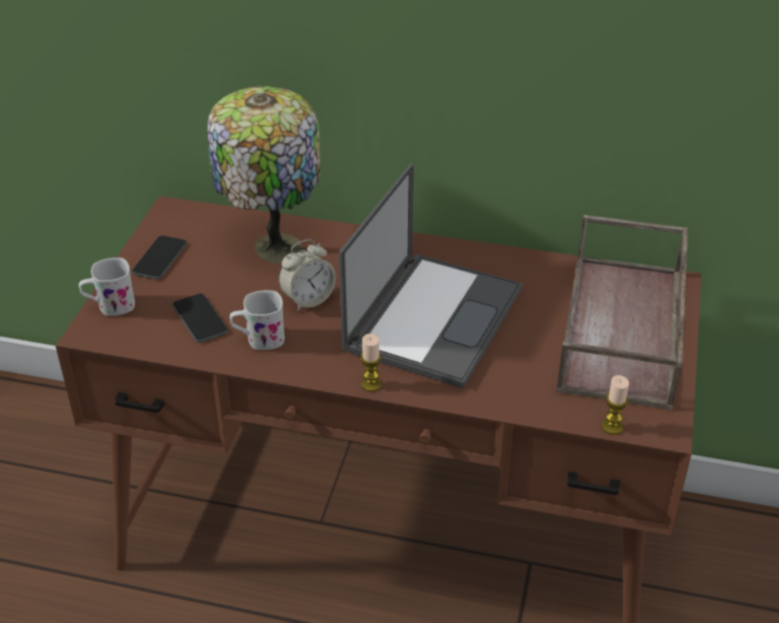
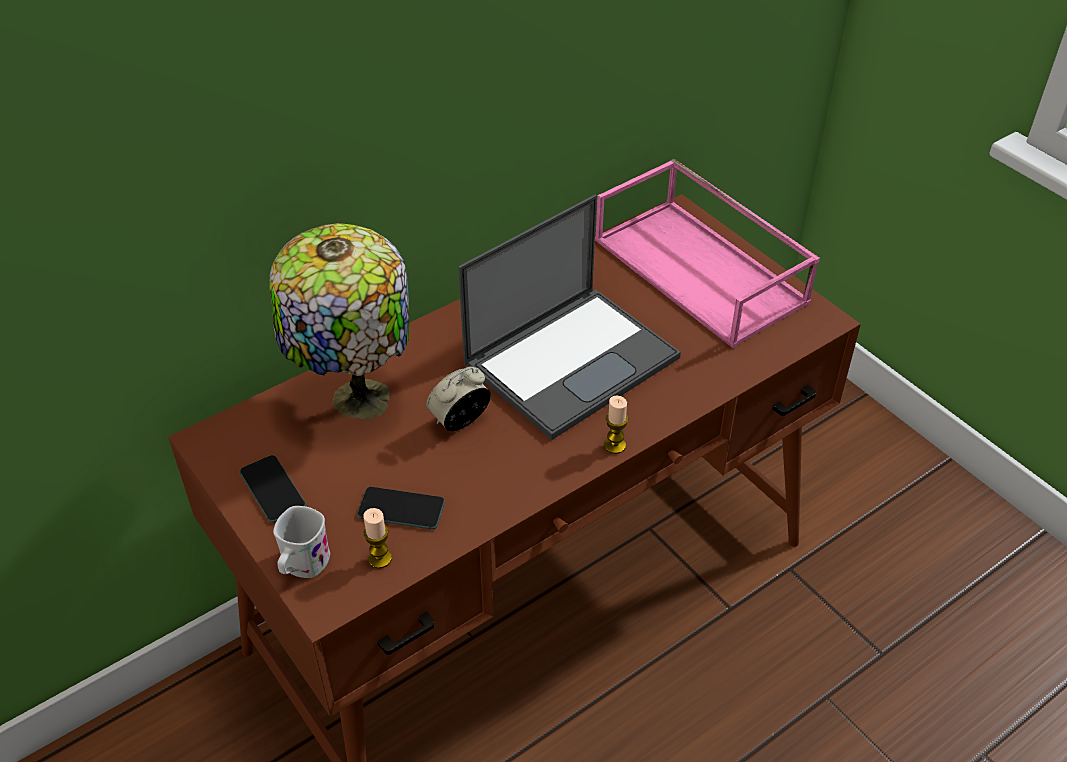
camera: 50 degrees left, 5 degrees up
(259, 339) = (478, 484): white mug -> none
(308, 299) = (460, 421): alarm clock -> alarm clock turned 135 degrees counterclockwise
(434, 317) = (573, 359): laptop -> laptop turned 75 degrees clockwise
(612, 426) = (797, 343): candle -> candle (380, 559)
(623, 331) = (702, 271): brown tray -> pink tray

